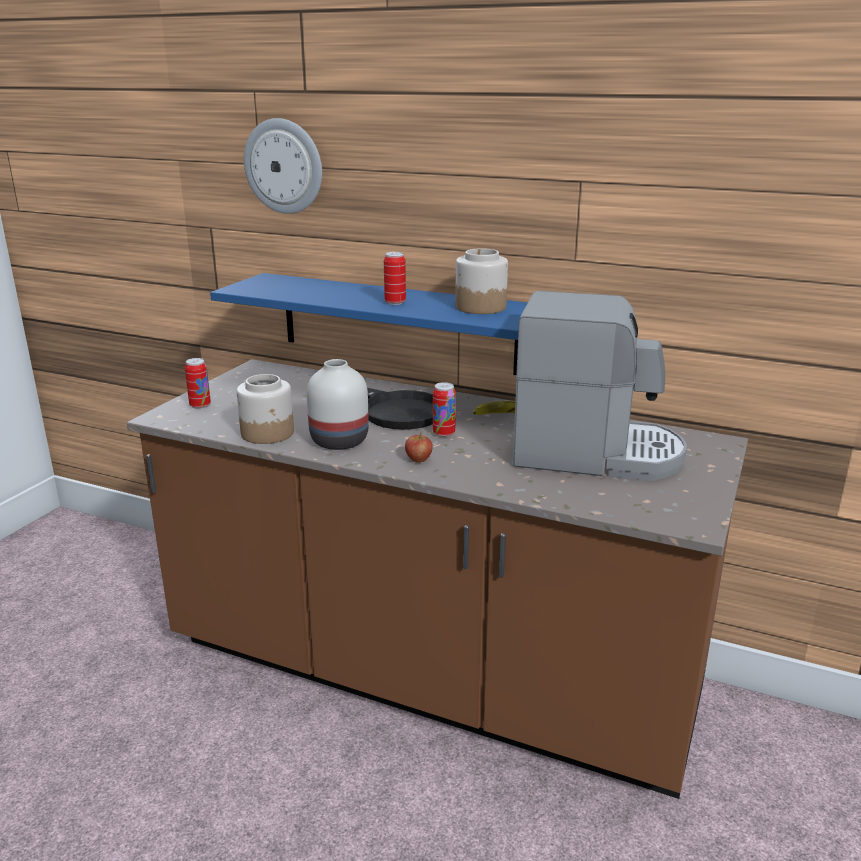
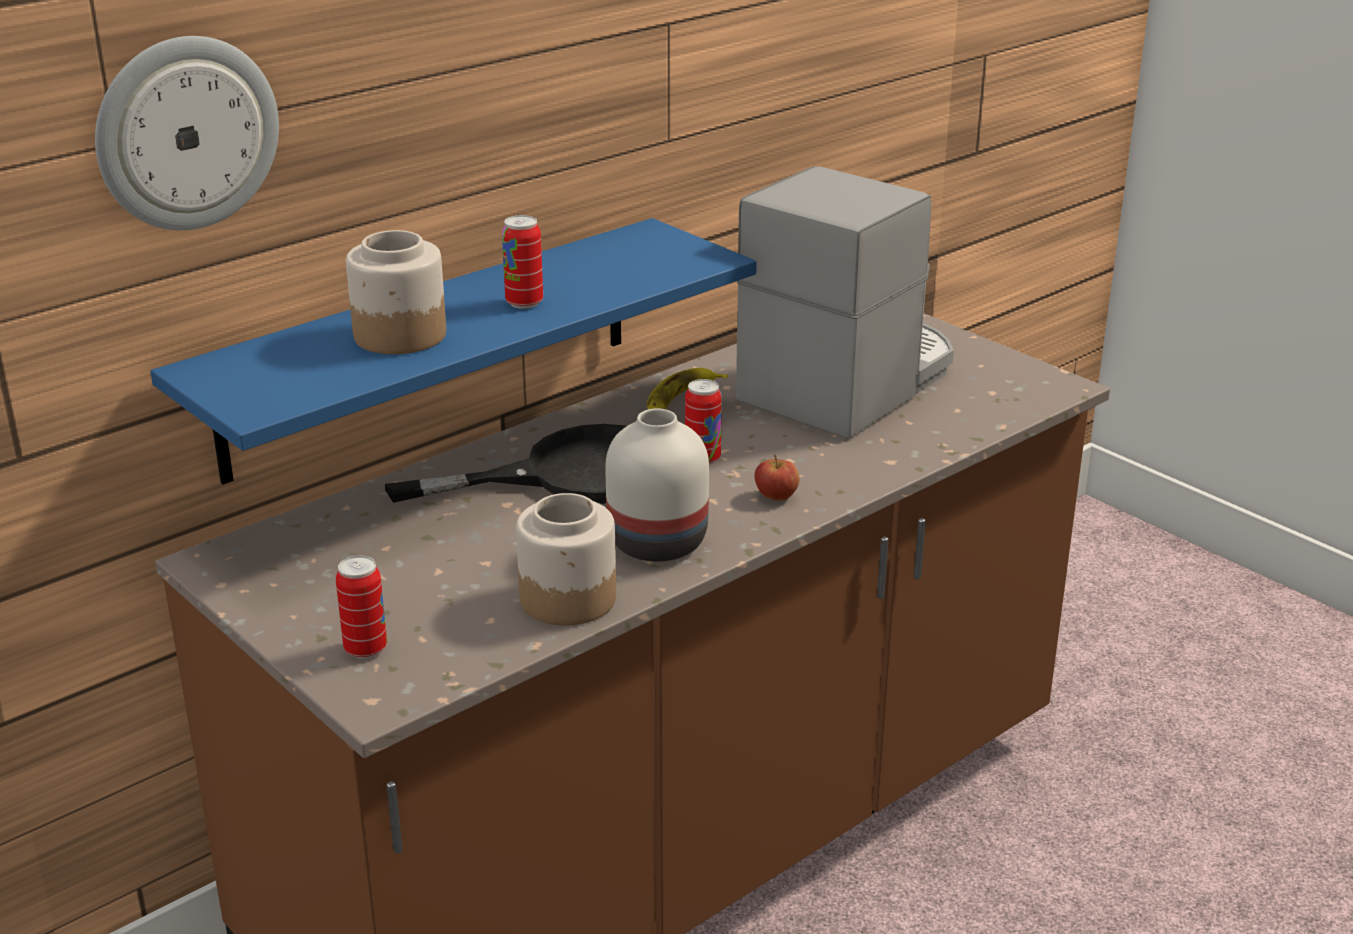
camera: 65 degrees left, 5 degrees up
(480, 307) = (619, 257): jar -> jar (398, 335)

